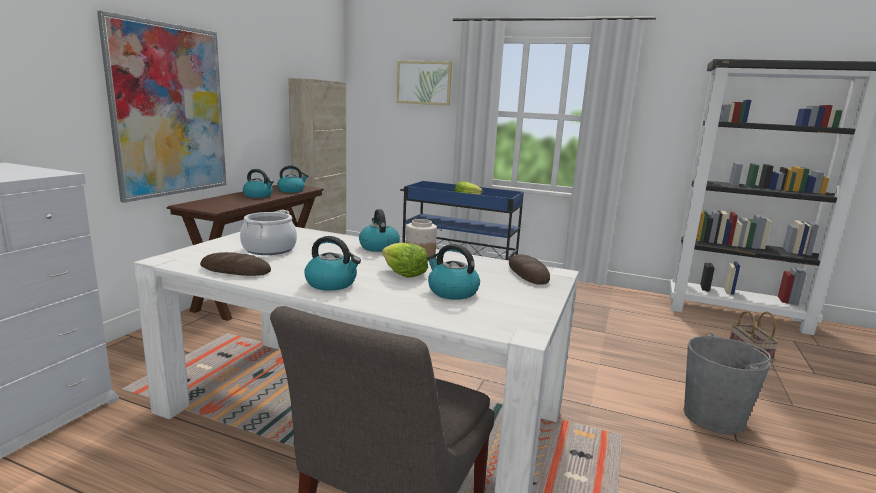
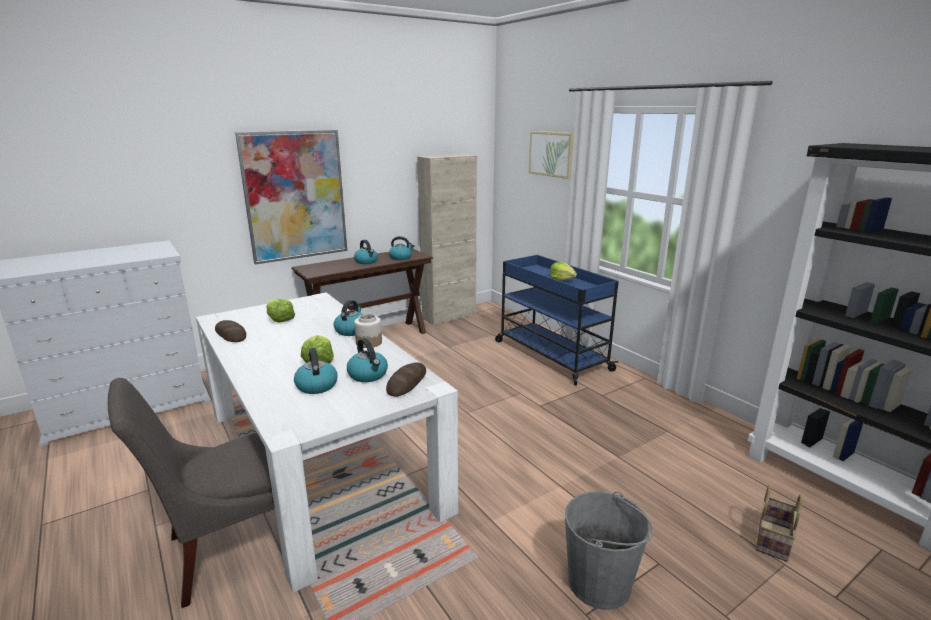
camera: 35 degrees right, 5 degrees up
(269, 249) = (280, 319): cooking pot -> lettuce
(332, 283) = (260, 358): kettle -> kettle (368, 375)

